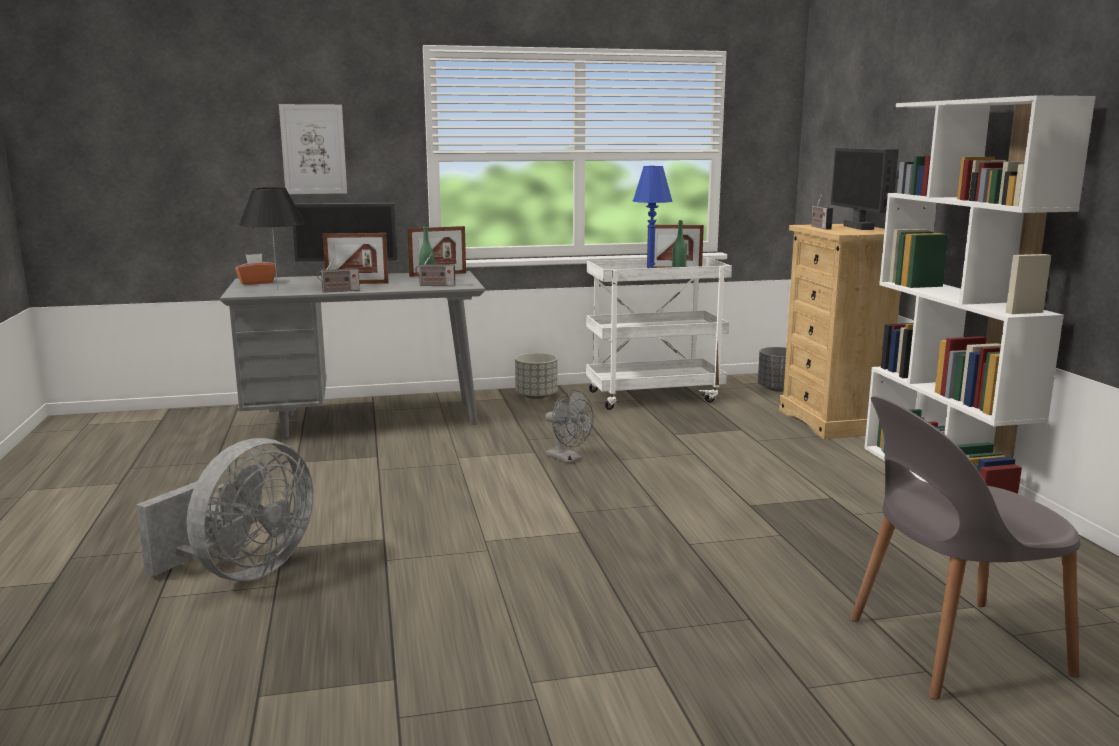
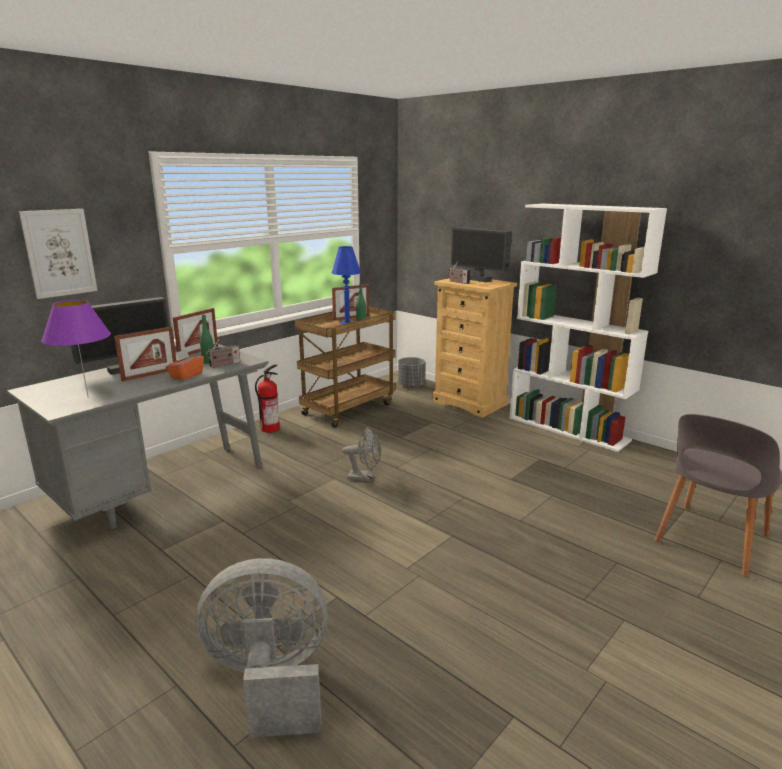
camera: 35 degrees left, 5 degrees up
(242, 571) = (270, 680): grey fan -> grey fan turned 90 degrees counterclockwise
(256, 282) = (45, 392): orange tissue box -> orange tissue box (186, 375)
(277, 289) = (88, 397): black table lamp -> purple table lamp
(339, 291) = (153, 387): radio -> none
(536, 396) = (270, 428): grey planter -> fire extinguisher
(654, 396) = (348, 408): white cart -> brown cart

